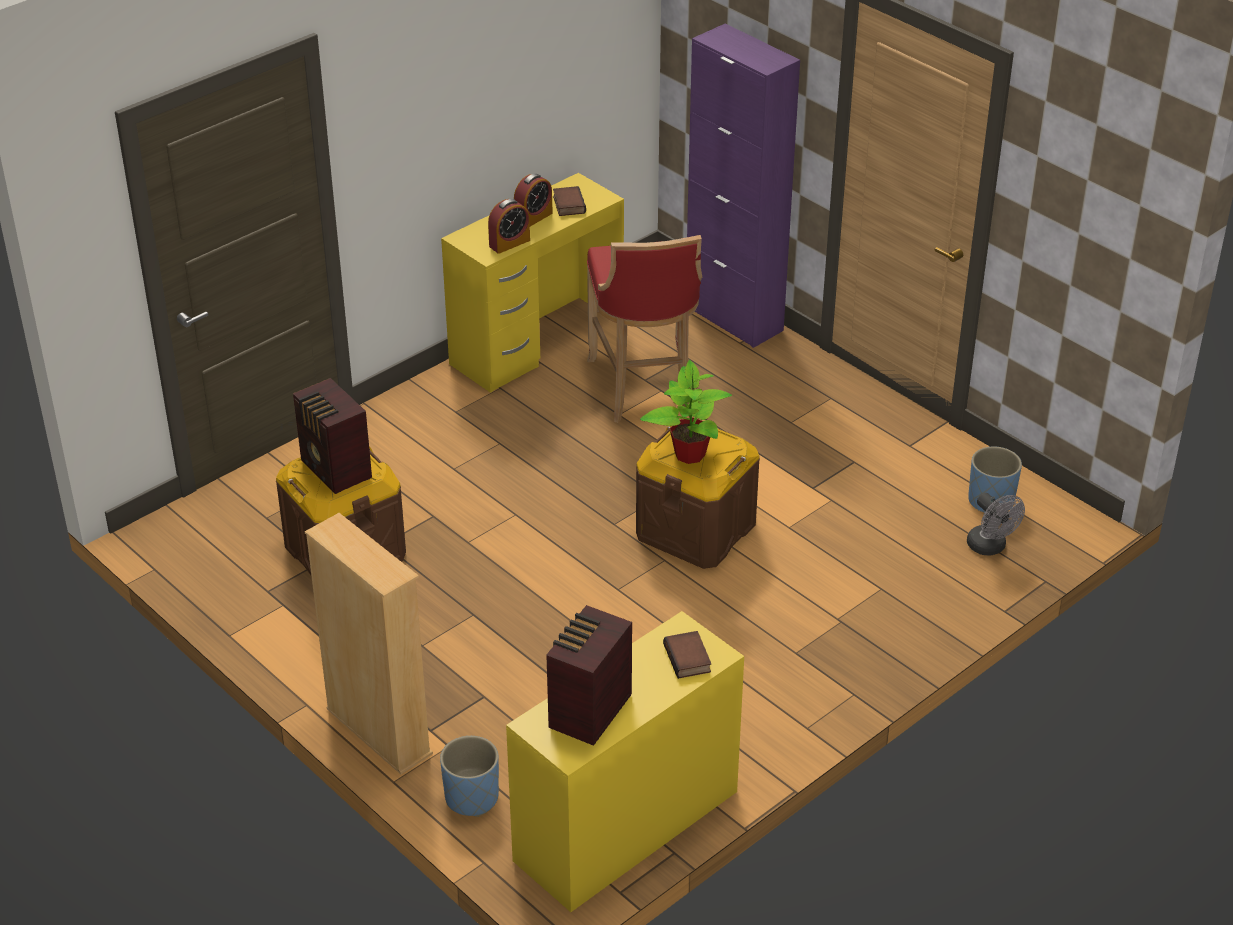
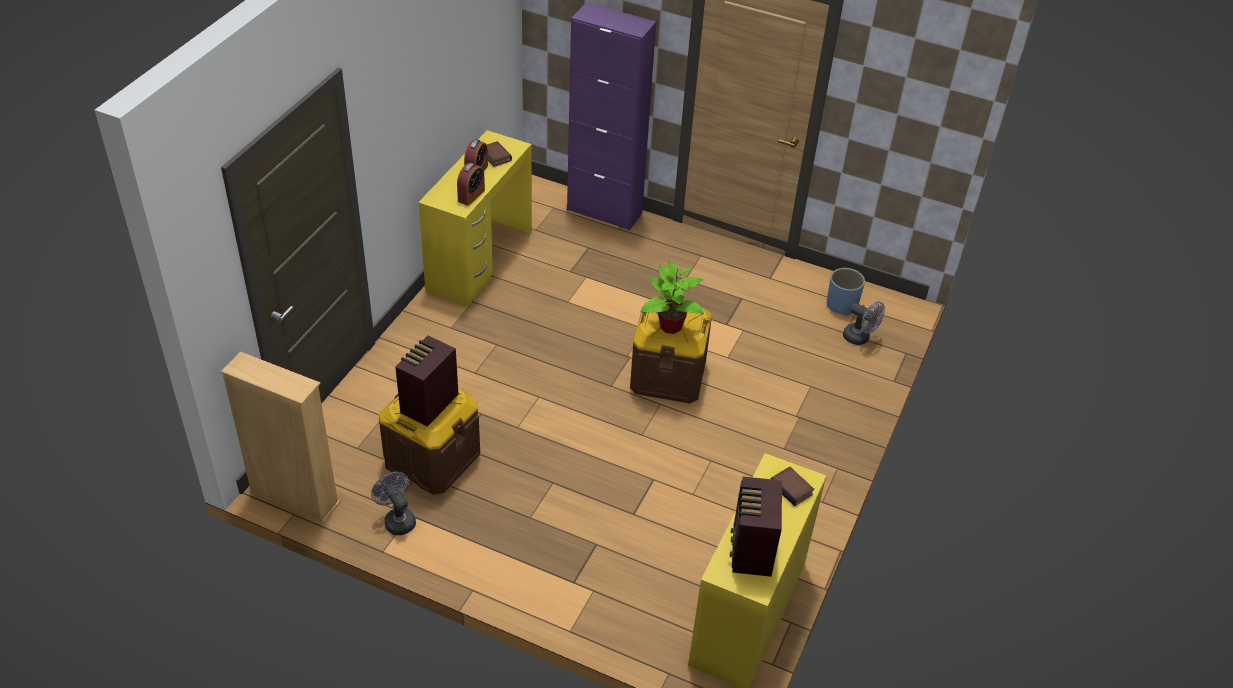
camera: 25 degrees left, 5 degrees up
(266, 606) = (397, 519): none -> grey fan
(336, 471) = (427, 404): radio -> radio turned 90 degrees clockwise
(378, 732) = (537, 595): beige bookcase -> beige bookcase (294, 497)
(472, 797) = (632, 625): blue planter -> none
(644, 389) = (574, 278): red stool -> none

